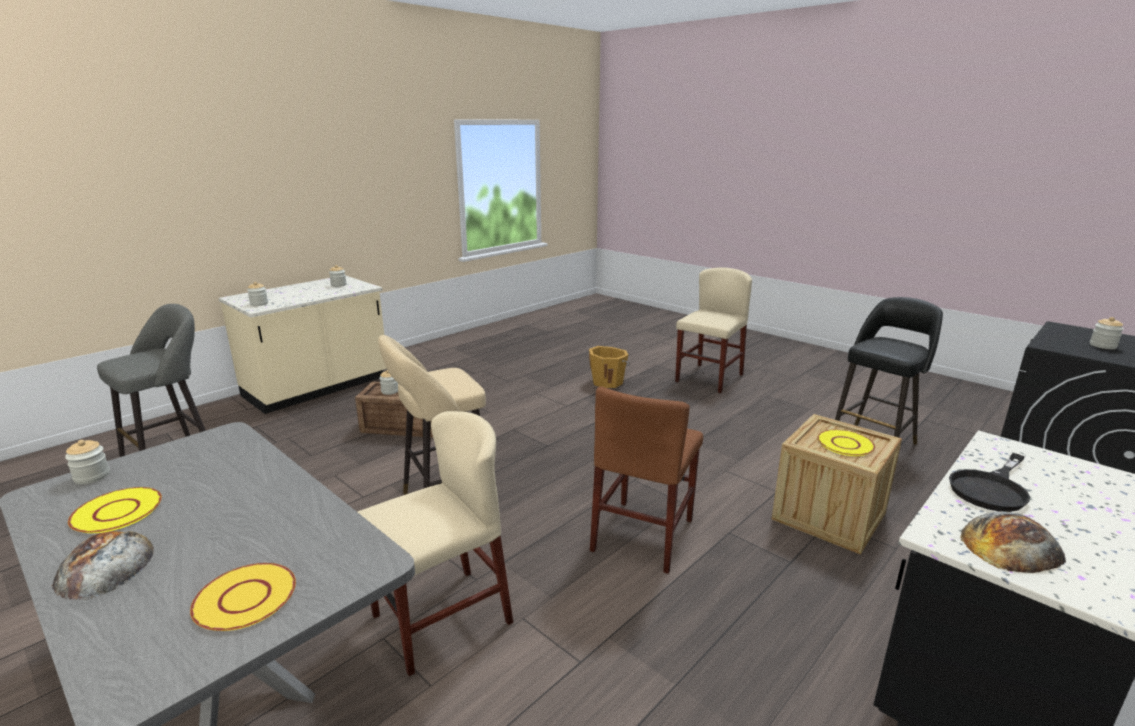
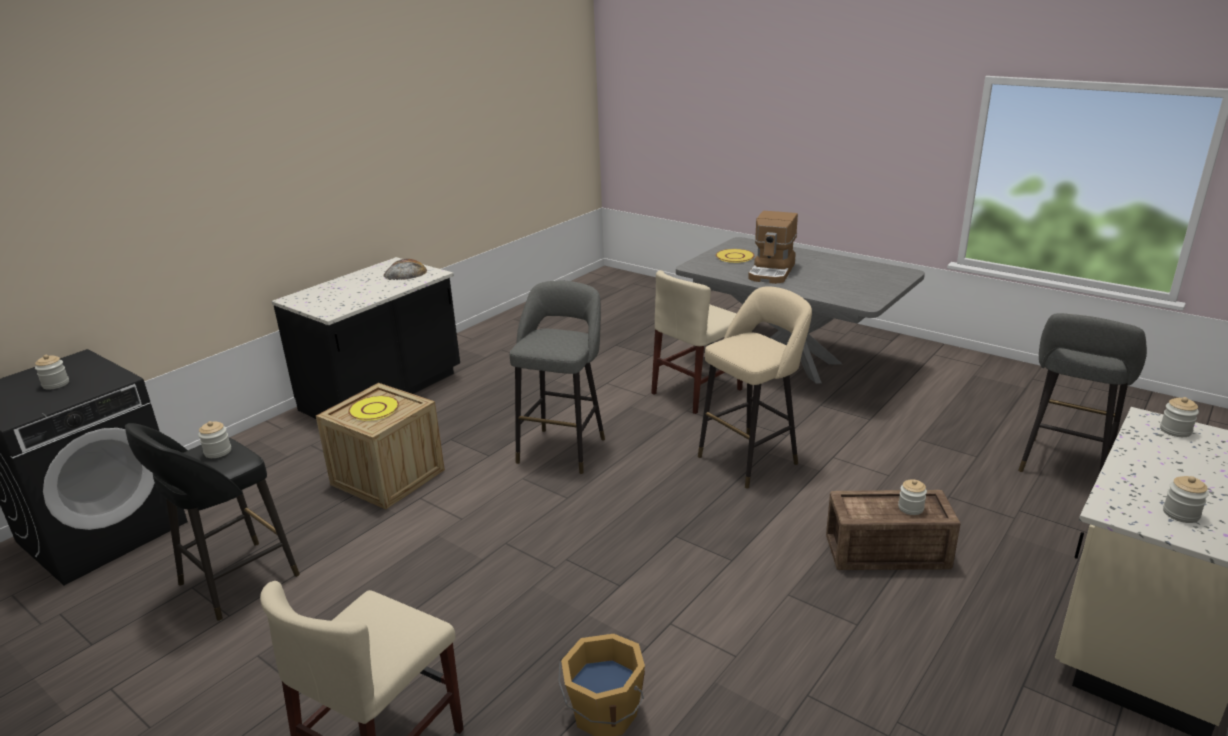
camera: 175 degrees right, 5 degrees up
(92, 476) = (896, 280): jar -> jar (218, 452)
(105, 566) = (810, 258): bread -> none
(117, 511) = (846, 271): yellow plate -> none
(244, 523) = (772, 272): none -> coffee machine
(643, 534) = (563, 448): brown chair -> grey stool
(991, 488) = (378, 291): black frying pan -> none

